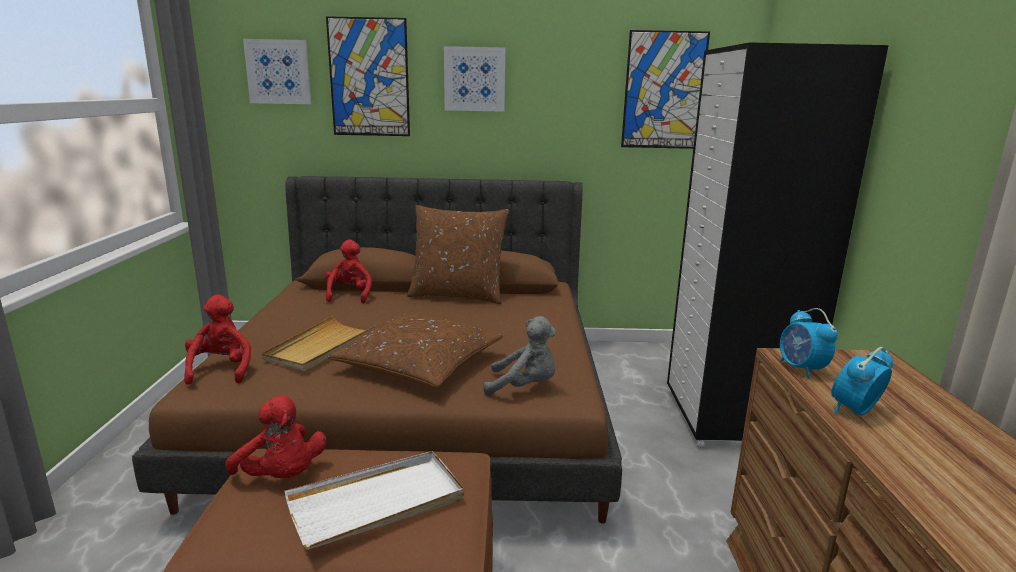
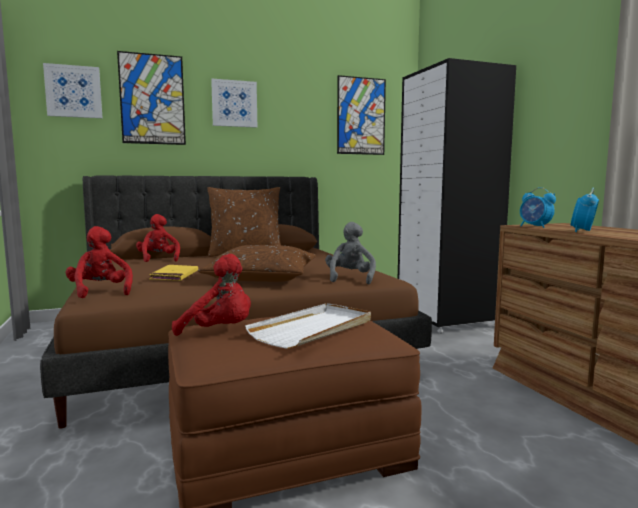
camera: 20 degrees left, 10 degrees down
(321, 346) = (174, 275): beige tray -> yellow book
(524, 387) = (350, 279): grey plush toy -> grey plush toy turned 75 degrees counterclockwise

